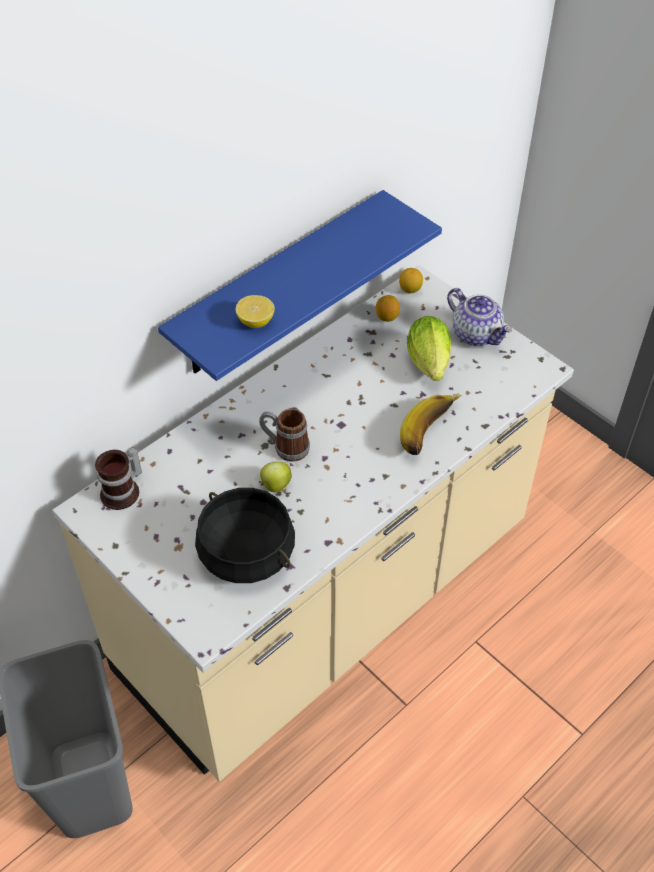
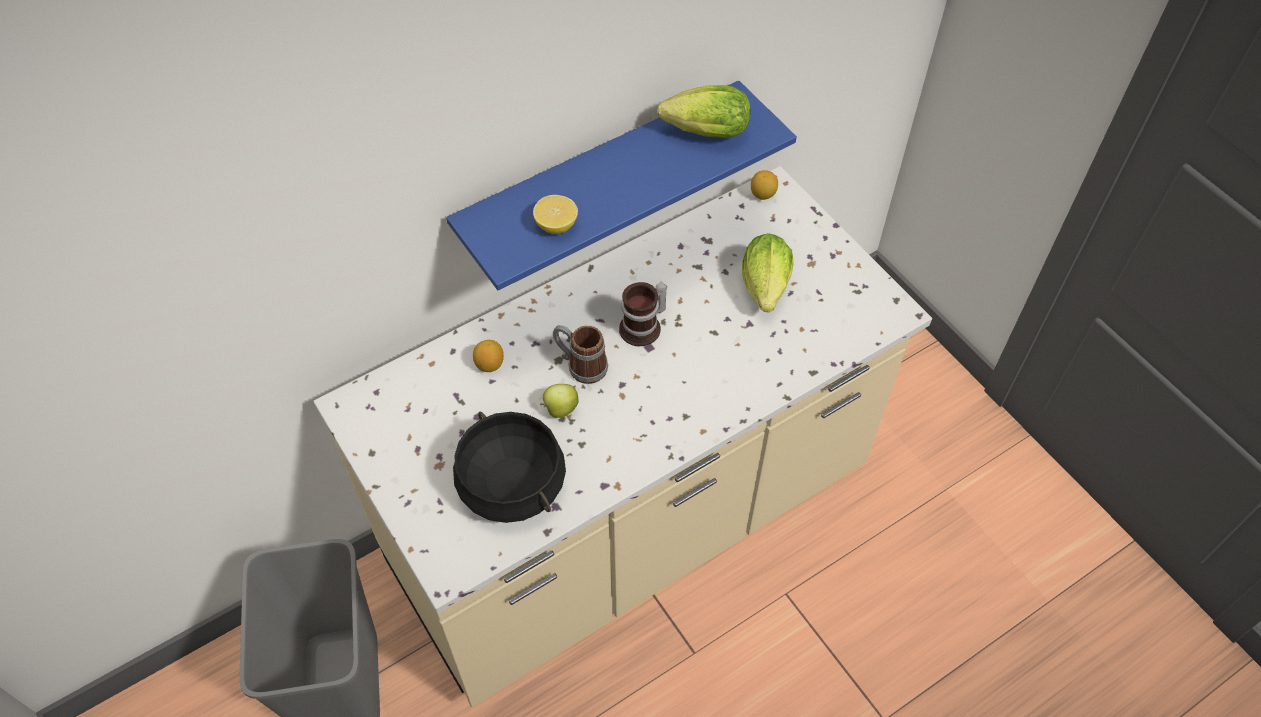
camera: 10 degrees right, 5 degrees up
(124, 492) = (394, 392): mug -> mug (644, 328)
(362, 234) = (701, 132): none -> lettuce
(387, 317) = (729, 225): lemon -> lemon (489, 364)
(431, 433) = (749, 373): banana -> none
(477, 334) = (828, 259): teapot -> none

